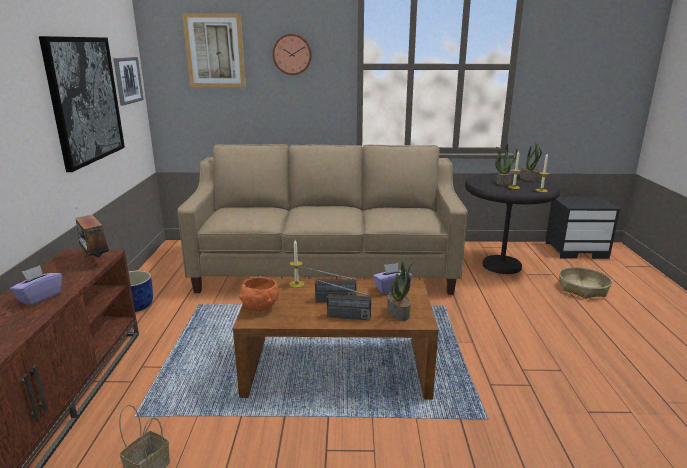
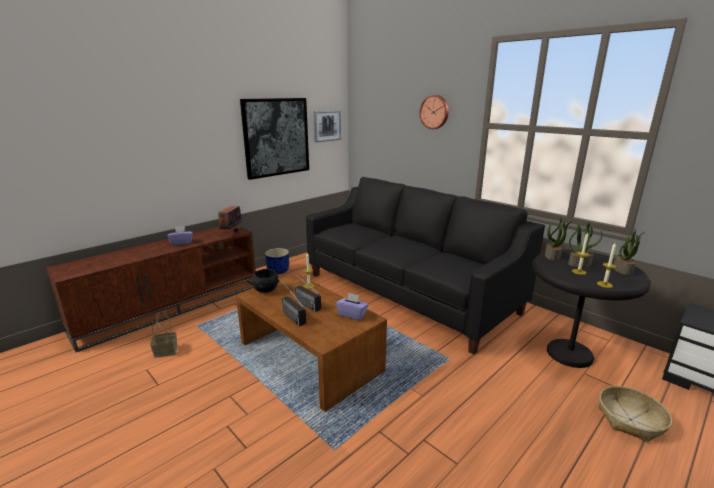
camera: 45 degrees right, 0 degrees up
(215, 51) = (386, 107): picture -> none
(260, 308) = (266, 290): orange bowl -> black bowl
(326, 270) = (408, 293): beige sofa -> black sofa
(399, 313) = (323, 331): potted plant -> potted plant (552, 256)

